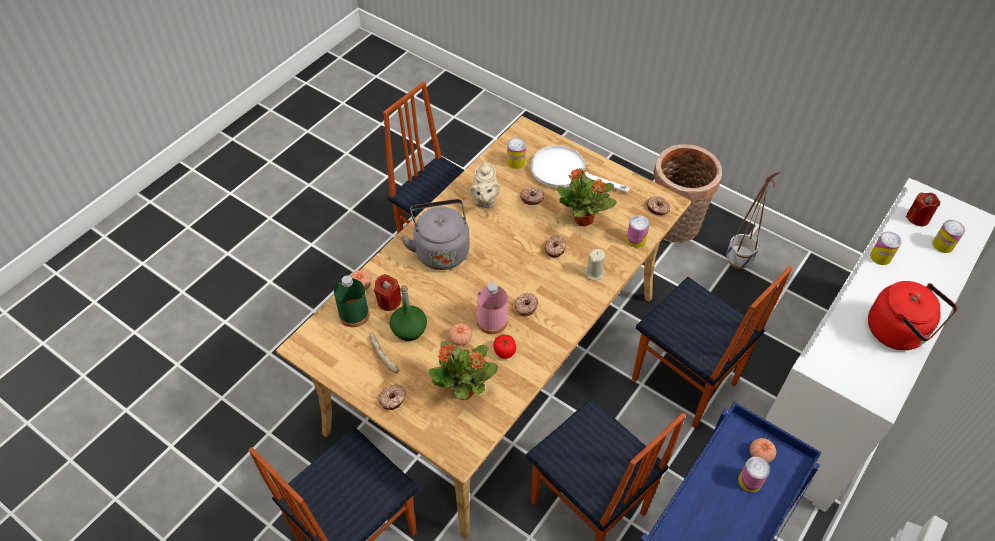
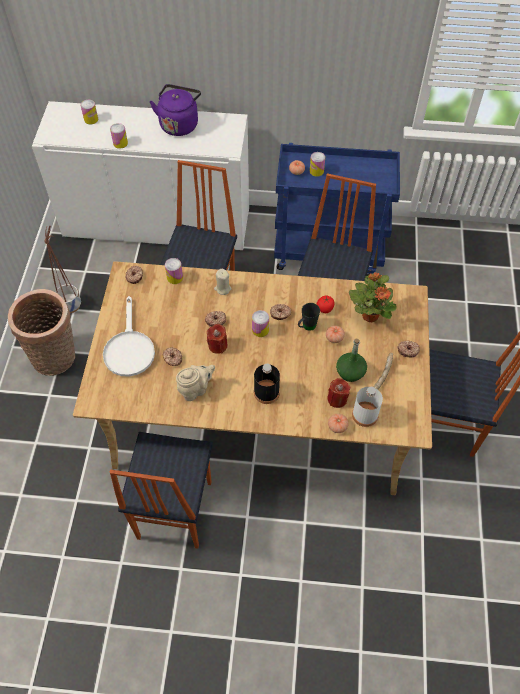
camera: 120 degrees left, 5 degrees up
(354, 314) = (365, 415): green bottle -> white bottle
(440, 250) = (266, 392): grey kettle -> black bottle
(492, 321) = (306, 327): pink bottle -> black mug
(516, 162) = (137, 390): can -> can (260, 330)
(584, 220) = (175, 315): potted plant -> none
(899, 332) = (179, 124): red kettle -> purple kettle
(917, 218) = (72, 134): red candle -> red candle (217, 345)

